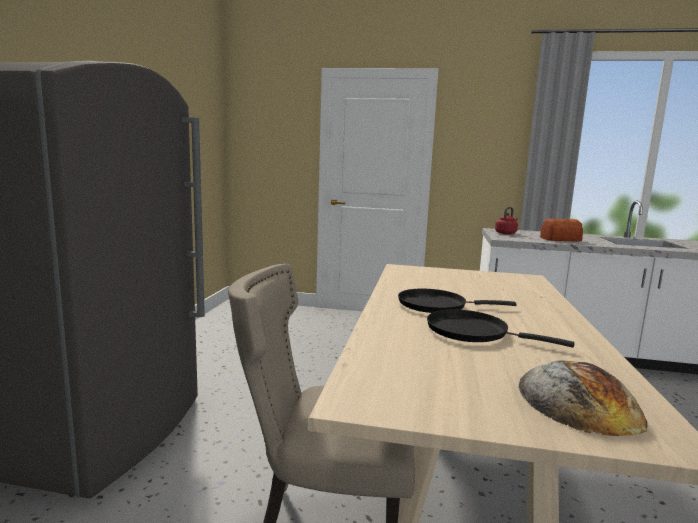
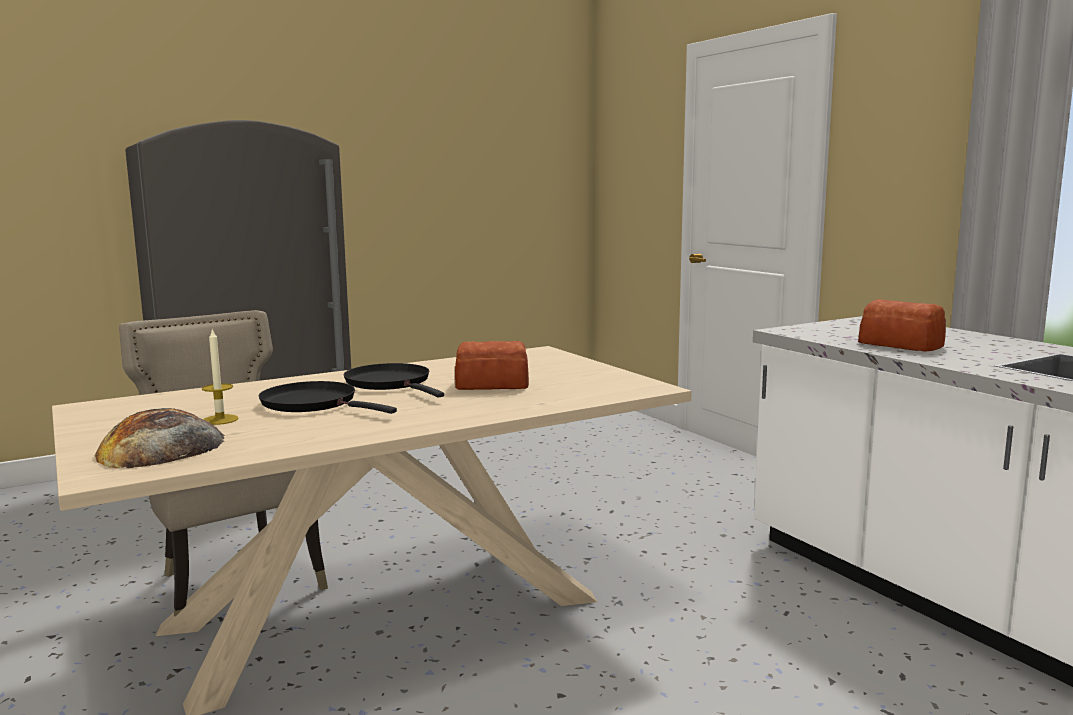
camera: 50 degrees right, 0 degrees up
(472, 332) = (314, 404): black frying pan -> black frying pan turned 45 degrees counterclockwise
(479, 292) = (494, 385): none -> bread
(491, 365) = (220, 420): none -> candle
(506, 233) = (852, 326): red kettle -> none

